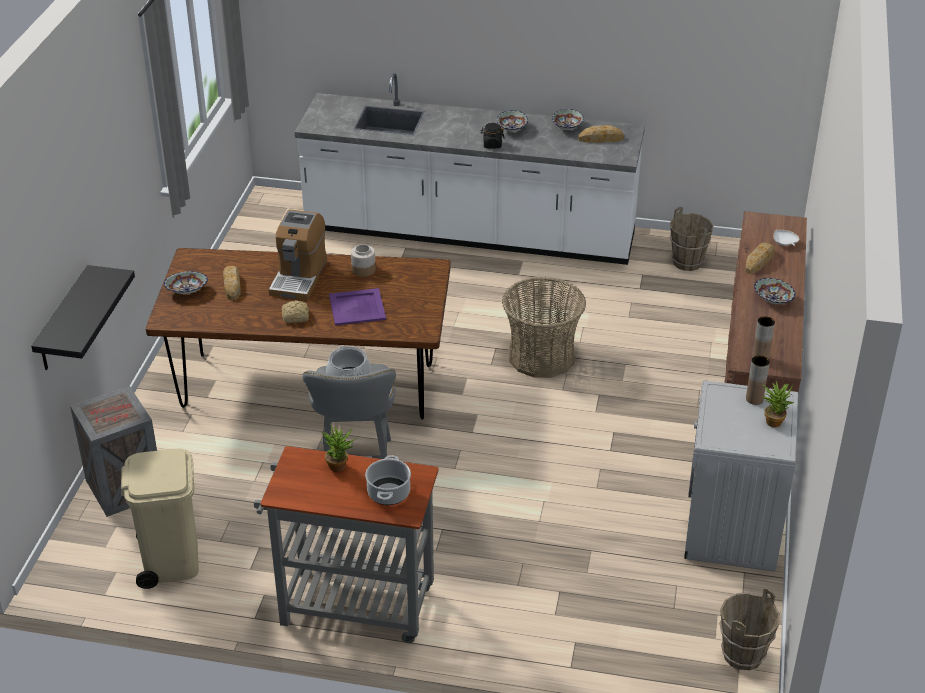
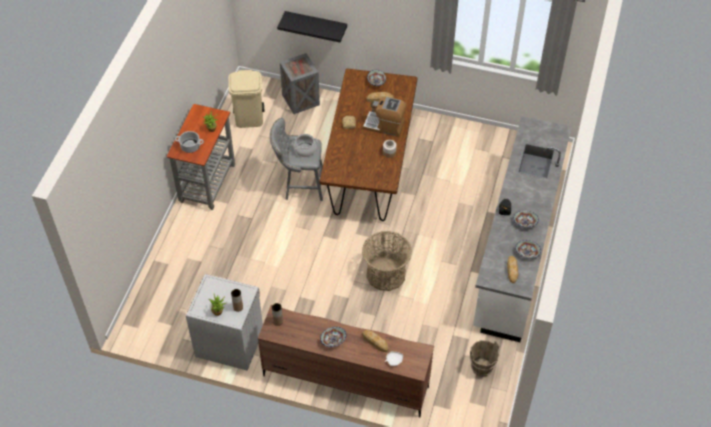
camera: 95 degrees right, 15 degrees up
(357, 307) = (354, 149): purple tray -> none
(742, 655) = (144, 330): brown bucket -> none

